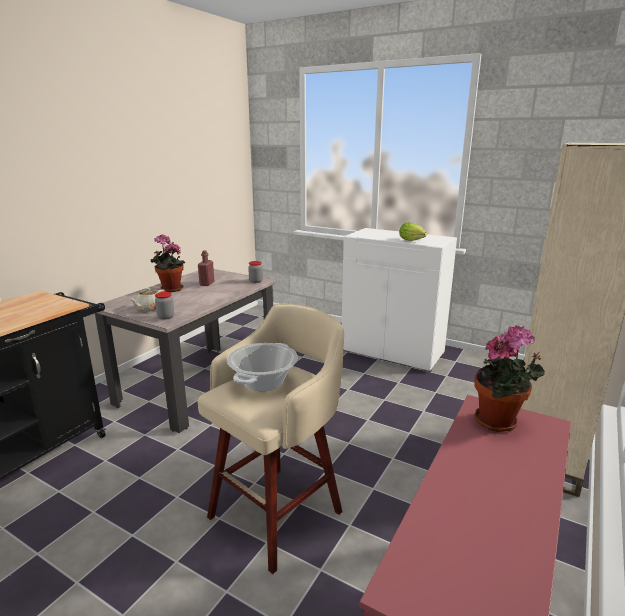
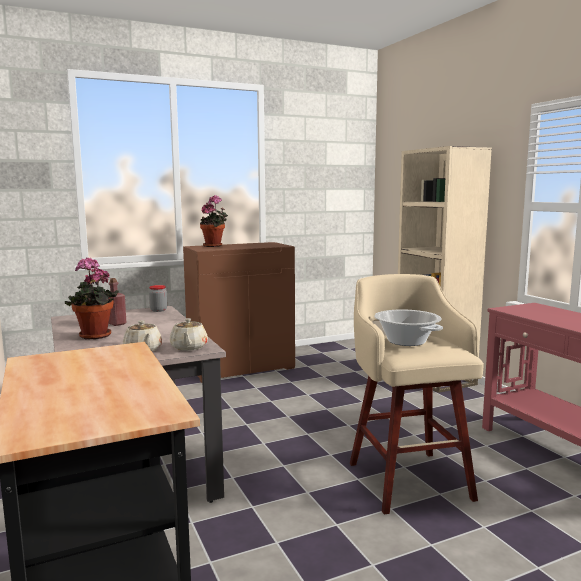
camera: 55 degrees left, 10 degrees down
(166, 317) = (188, 347): jar -> beige teapot
(393, 351) = (241, 367): white cabinet -> brown cabinet
(413, 241) = (259, 246): lettuce -> none
(499, 422) = (527, 310): potted plant -> potted plant (214, 246)

